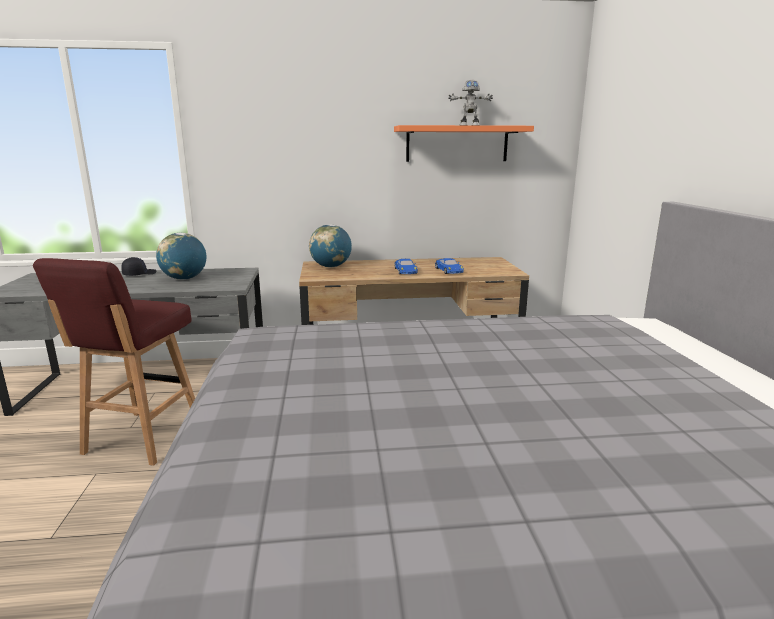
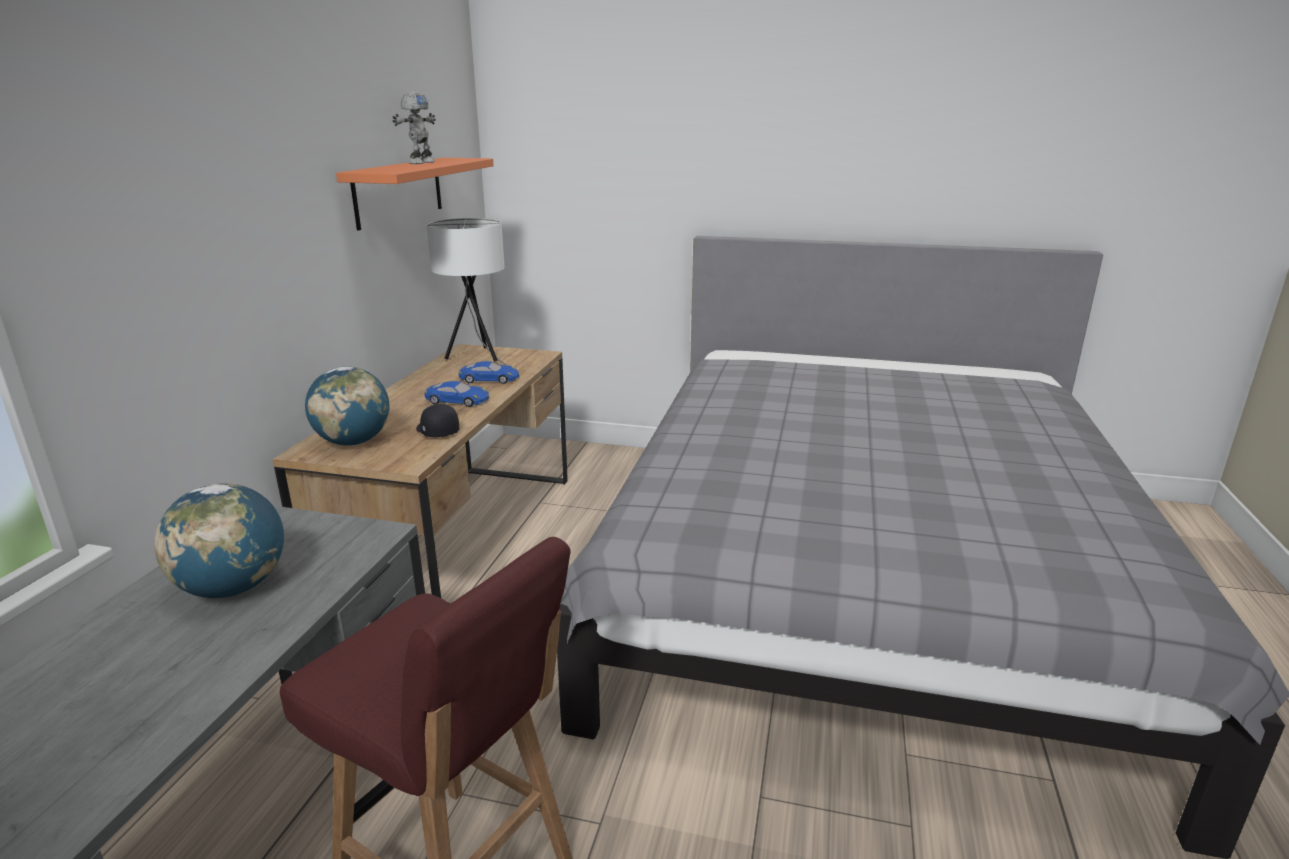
camera: 70 degrees left, 5 degrees up
(139, 274) = (75, 657): black cap -> black cap (436, 431)
(482, 263) = (477, 358): none -> white table lamp

